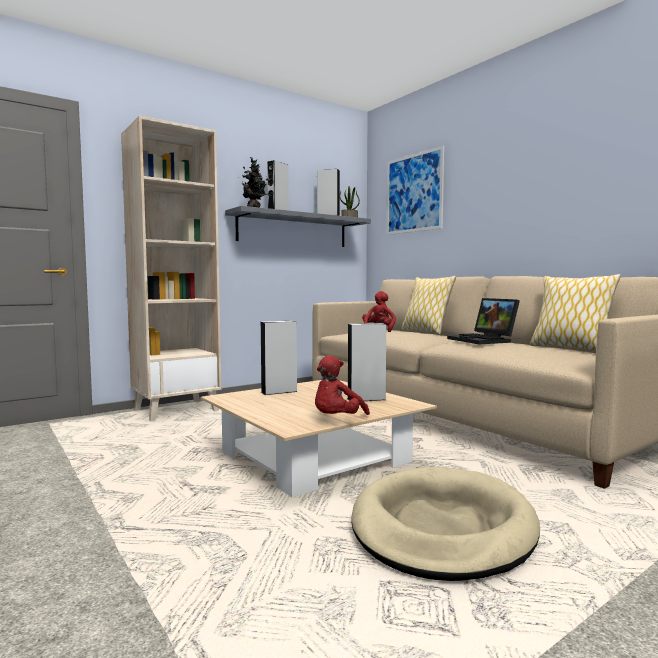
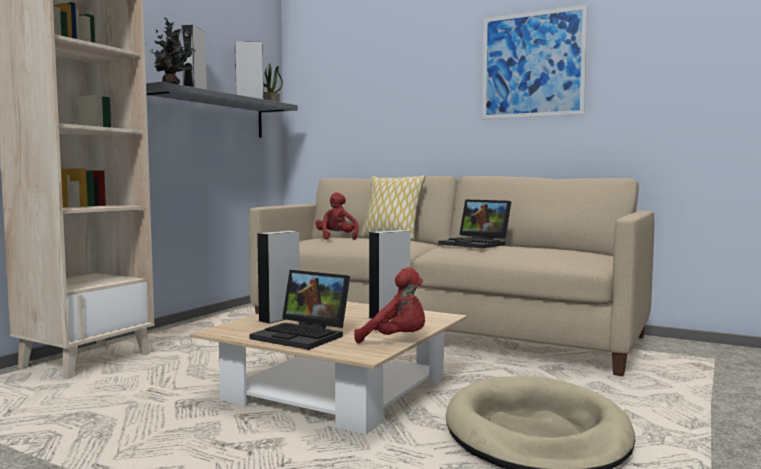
camera: 25 degrees left, 0 degrees up
(272, 407) = (304, 336): none -> laptop
(337, 420) = (396, 340): red plush toy -> red plush toy turned 75 degrees counterclockwise
(414, 193) = (349, 78): picture -> picture (532, 65)
(570, 348) = (558, 248): pillow -> none

